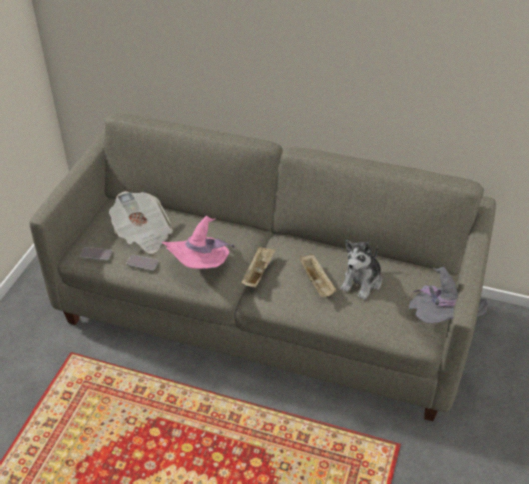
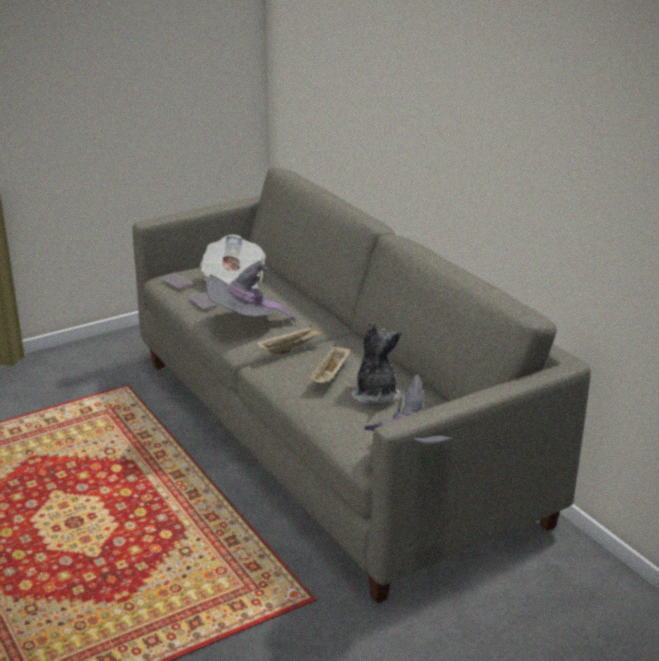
camera: 40 degrees right, 15 degrees down
(200, 267) = (245, 323): pink hat -> grey hat
(362, 282) = (375, 394): plush toy -> plush toy turned 105 degrees clockwise

